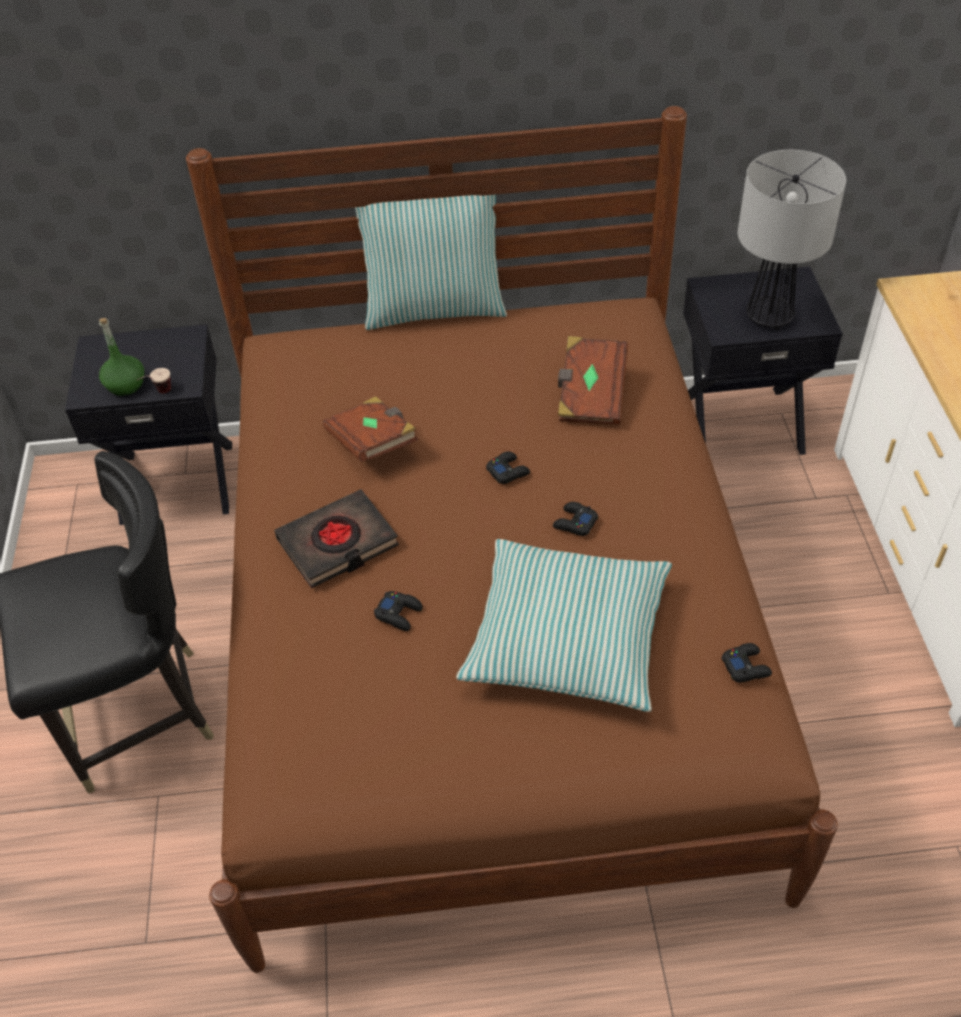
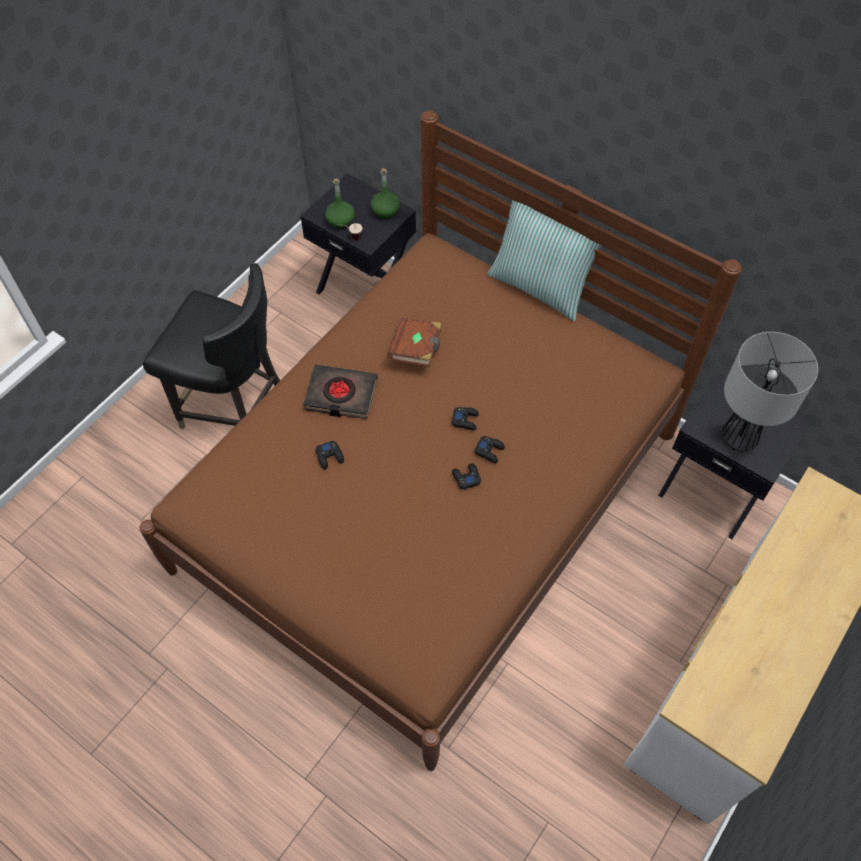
camera: 40 degrees right, 10 degrees up
(172, 344) = (386, 211): none -> green bottle
(567, 637) = (393, 535): pillow -> none
(590, 395) = (560, 408): brown book -> none
(746, 666) = (462, 627): black game controller -> black game controller (489, 451)

